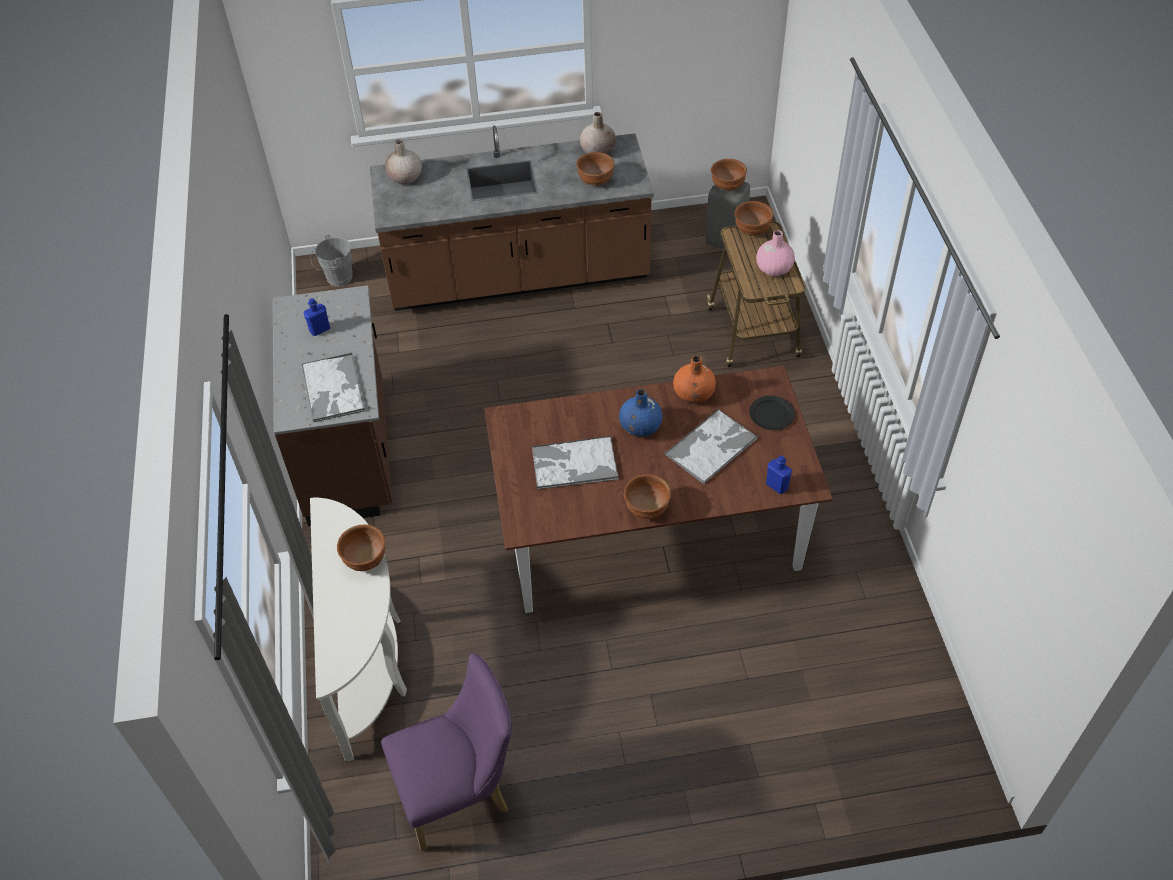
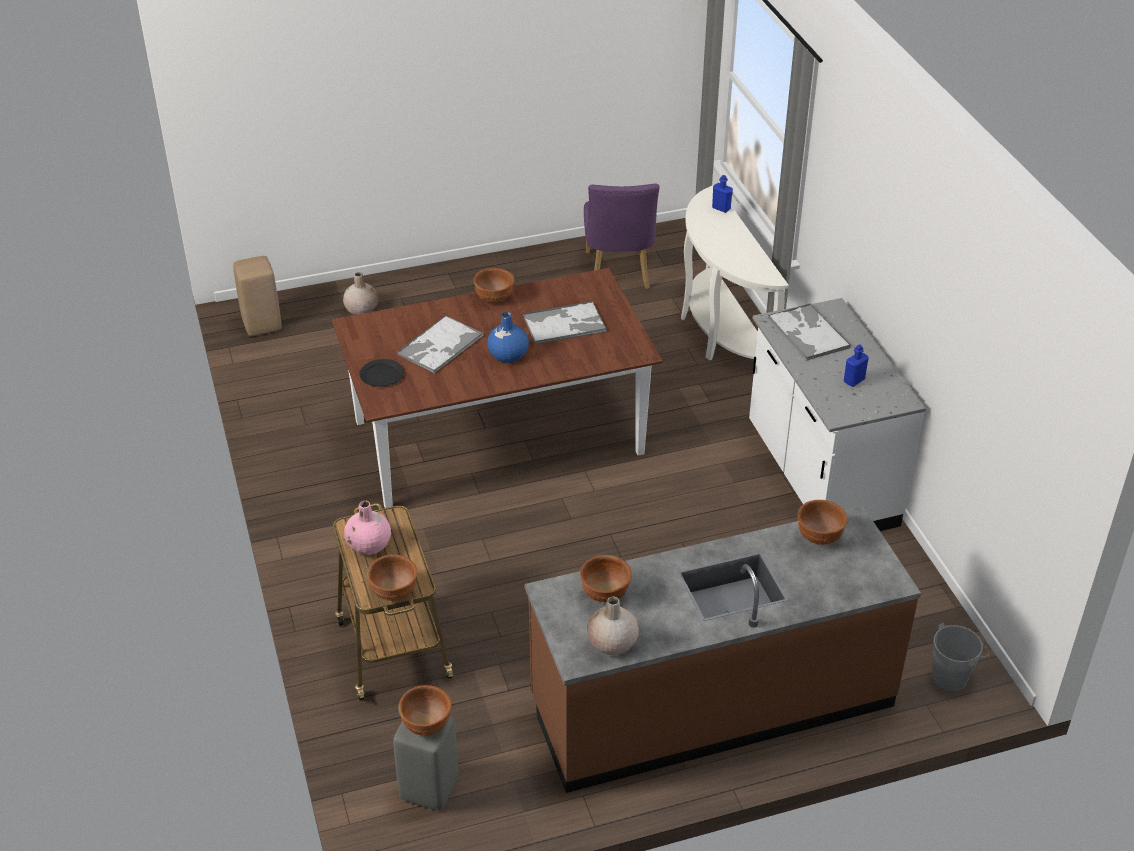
camera: 170 degrees right, 10 degrees down
(350, 453) = (819, 477): brown counter -> white counter
(365, 560) = (719, 251): brown bowl -> brown bowl (819, 536)
(405, 178) = (862, 578): beige vase -> beige vase (362, 309)
(460, 791) = (618, 274): purple chair -> purple chair turned 60 degrees counterclockwise
(694, 394) = (458, 386): orange vase -> none
(777, 486) = (380, 322): blue bottle -> blue bottle (721, 208)
(935, 743) = (262, 325): none -> beige stool

